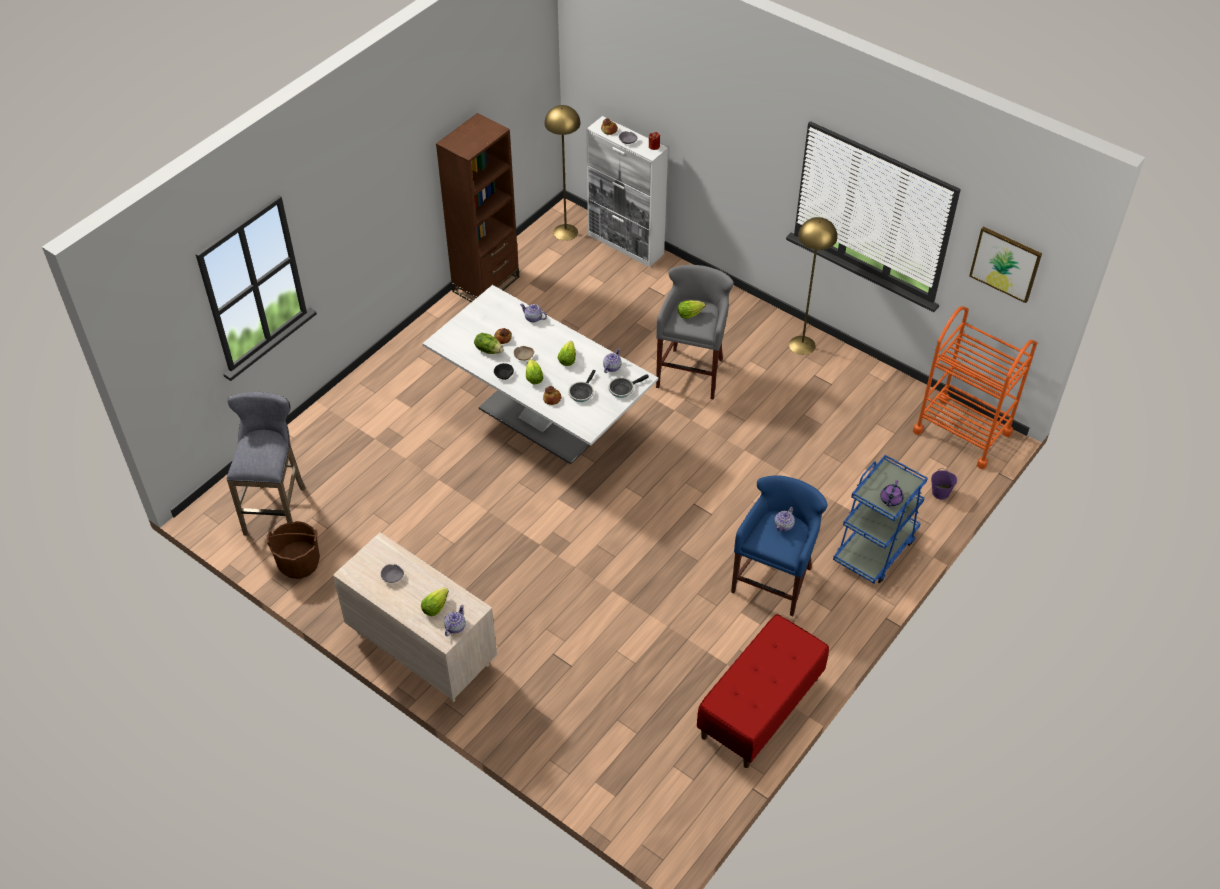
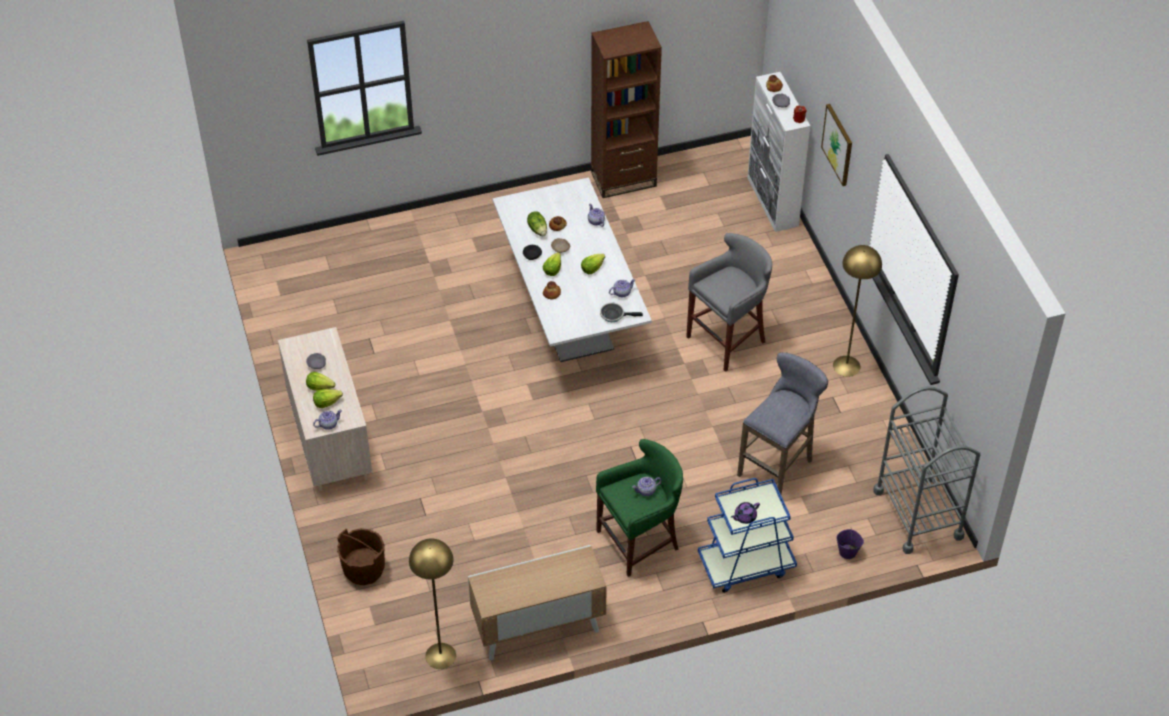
camera: 35 degrees right, 0 degrees up
(276, 508) = (315, 278): grey stool -> grey stool (778, 466)
(299, 563) = (297, 328): brown bucket -> brown bucket (363, 569)
(565, 232) = (730, 166): yellow floor lamp -> yellow floor lamp (440, 656)
(582, 392) = (579, 301): frying pan -> none
(689, 314) = (726, 281): lettuce -> lettuce (320, 387)
(760, 708) = (538, 628): red bench -> cabinet
(774, 579) = (640, 540): blue stool -> green stool
(962, 432) = (918, 514): orange cart -> grey cart
(1005, 264) = (975, 364): picture -> picture (838, 144)

